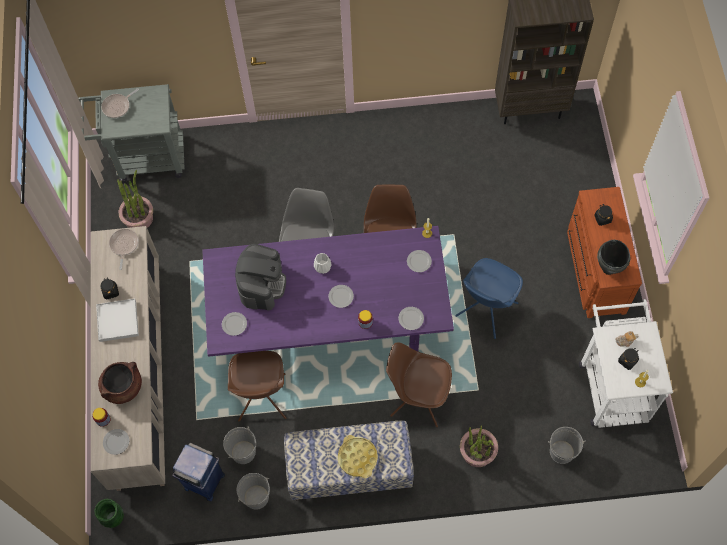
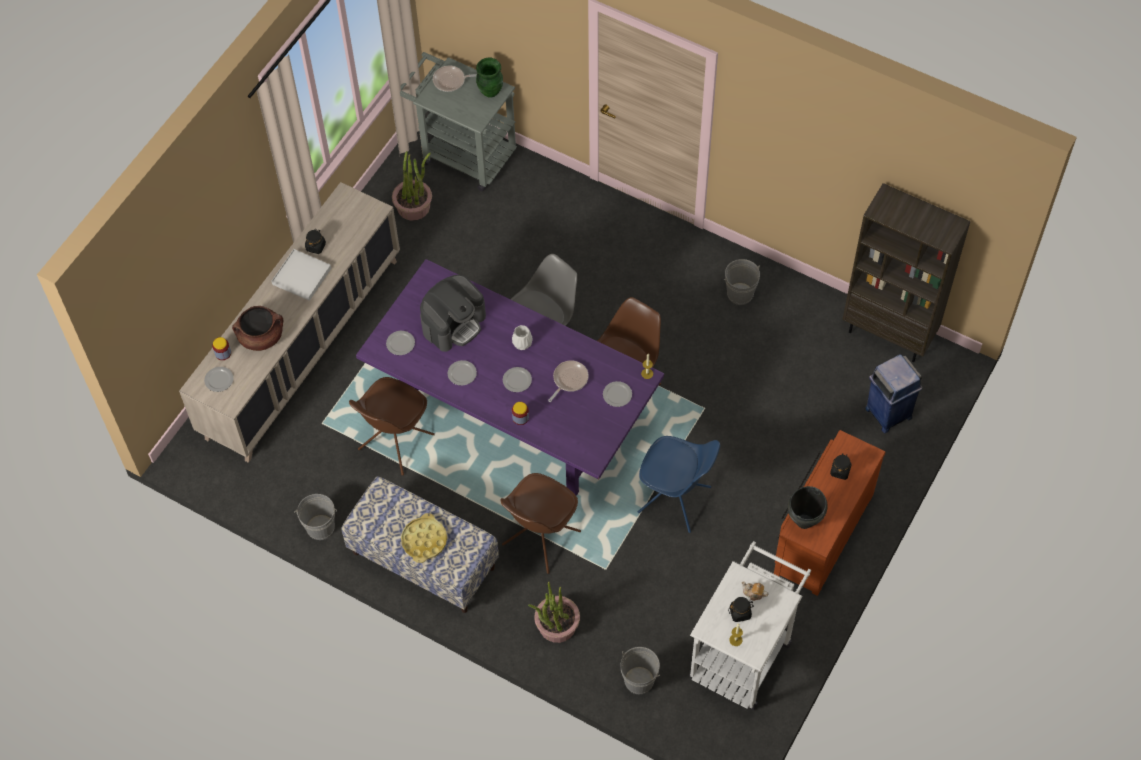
camera: 35 degrees right, 5 degrees down
(114, 518) = (184, 461): green vase -> green vase (490, 91)
(124, 245) = (359, 212): frying pan -> frying pan (569, 380)
(204, 481) = (286, 482): blue trash can -> blue trash can (888, 412)
(243, 452) = (340, 480): grey bucket -> grey bucket (740, 294)
(410, 319) = (565, 441): plate -> plate (461, 373)
(417, 399) = (540, 539): brown chair -> brown chair turned 105 degrees counterclockwise
(485, 310) = (675, 500): blue chair -> blue chair turned 135 degrees counterclockwise

